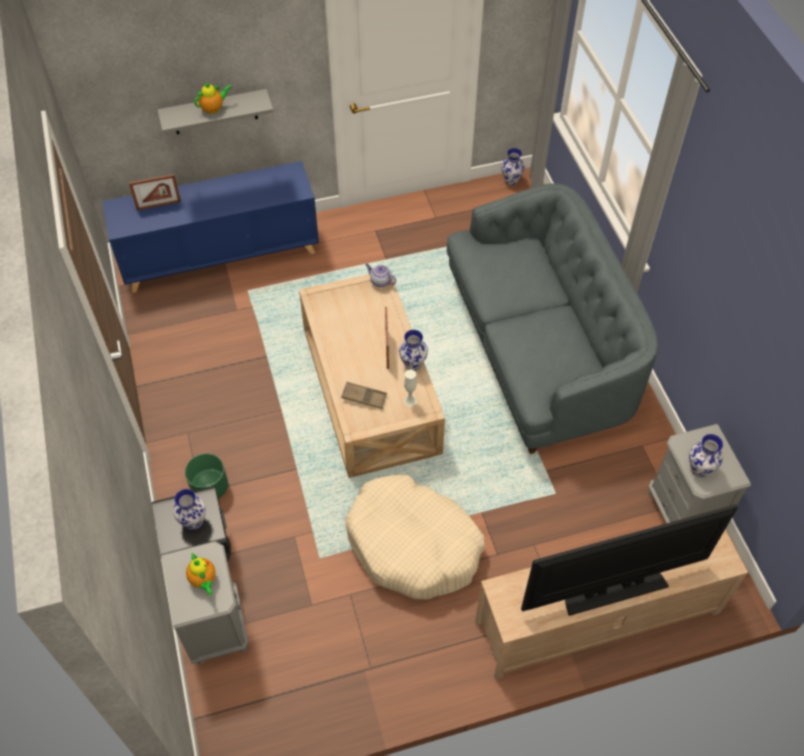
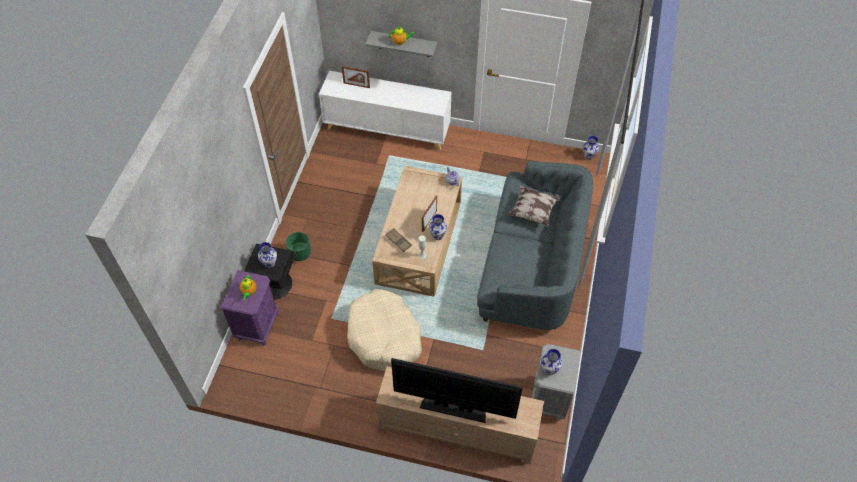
camera: 30 degrees right, 0 degrees up
(215, 626) = (257, 325): grey nightstand -> purple nightstand
(221, 256) = (387, 129): blue cabinet -> white cabinet
(518, 273) = (533, 211): none -> pillow

